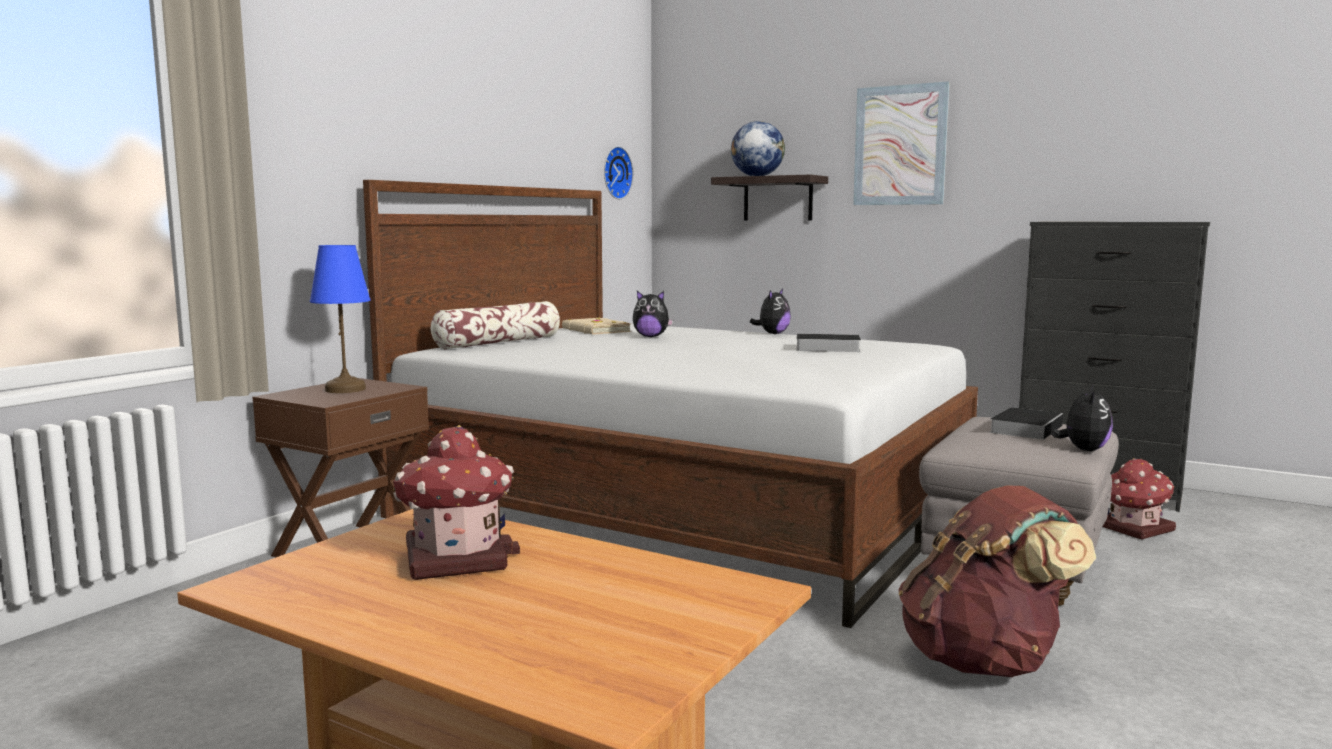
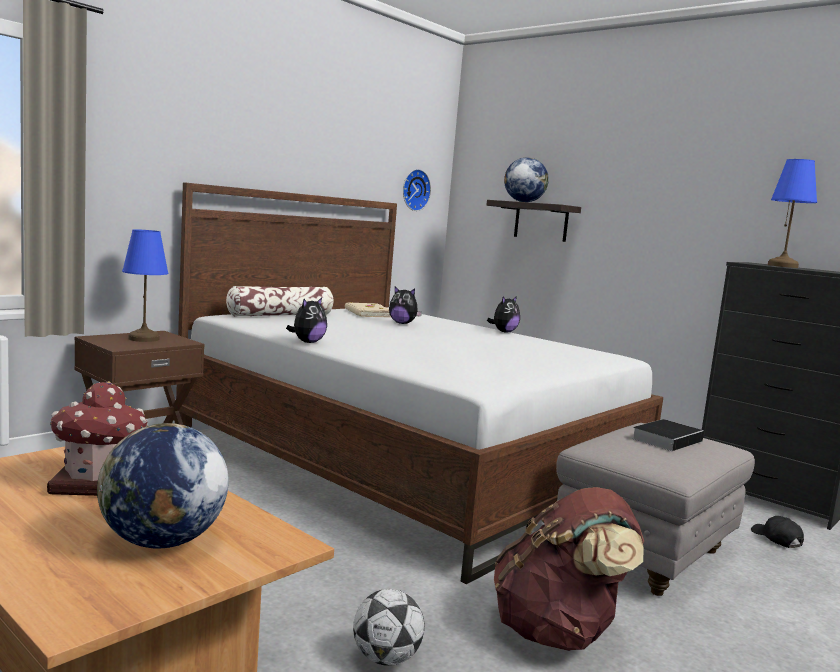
camera: 10 degrees right, 0 degrees up
(612, 610) = (162, 542): none -> globe
(821, 722) = (386, 658): none -> football
(825, 348) = (528, 349): book -> none
(900, 145) = (640, 186): picture -> none
(1083, 450) = (700, 465): plush toy -> plush toy (307, 342)
(1091, 221) = (783, 266): none -> blue table lamp
(1134, 529) = (776, 539): toy house -> black cap

